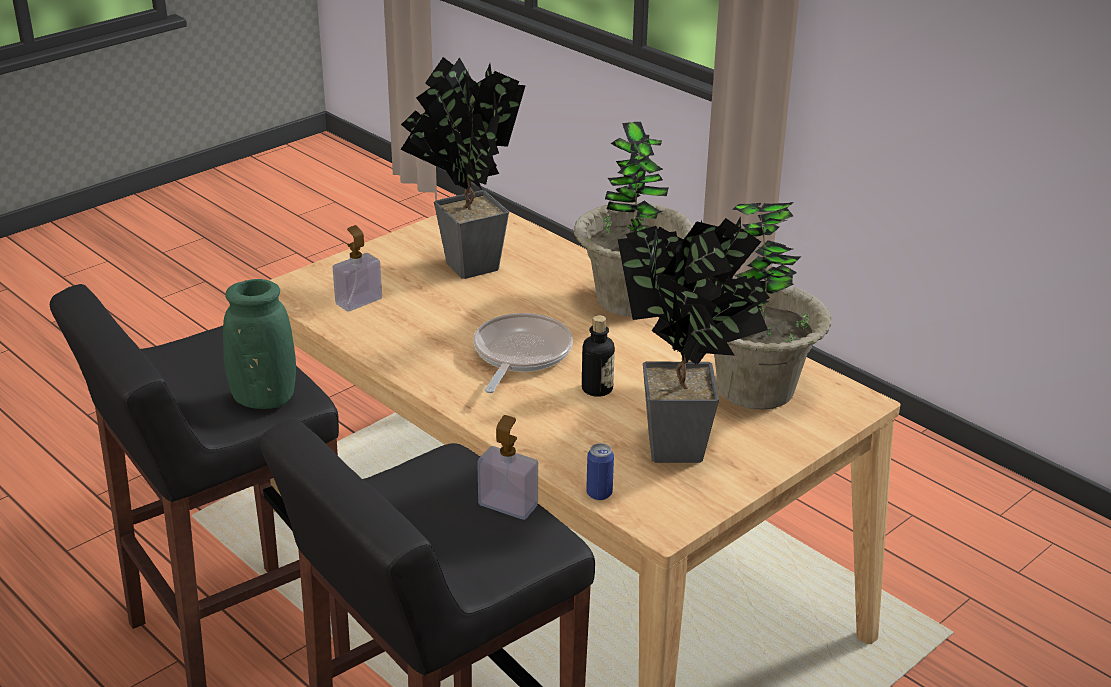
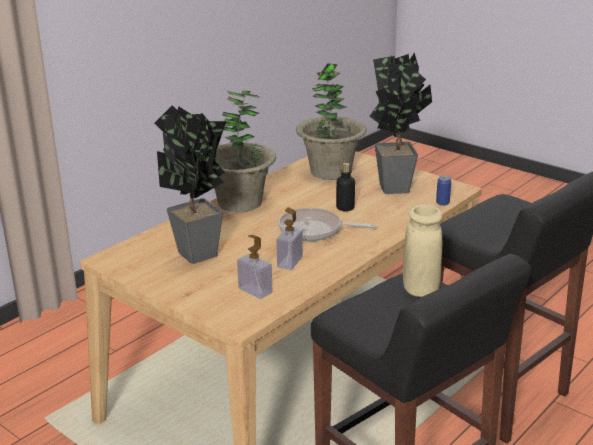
camera: 95 degrees left, 5 degrees down
(264, 399) = (420, 290): green vase -> beige vase
(508, 505) = (483, 210): soap dispenser -> soap dispenser (290, 262)

